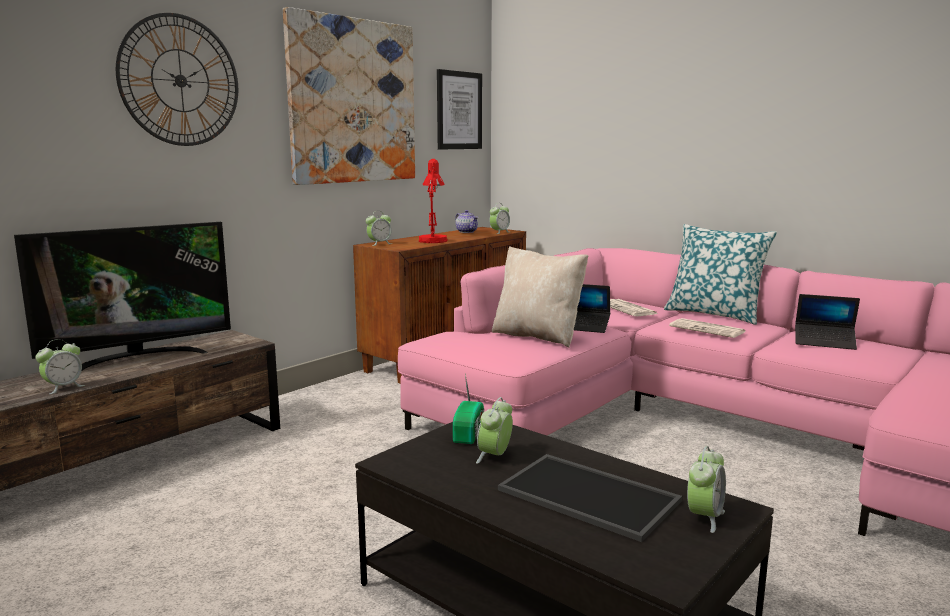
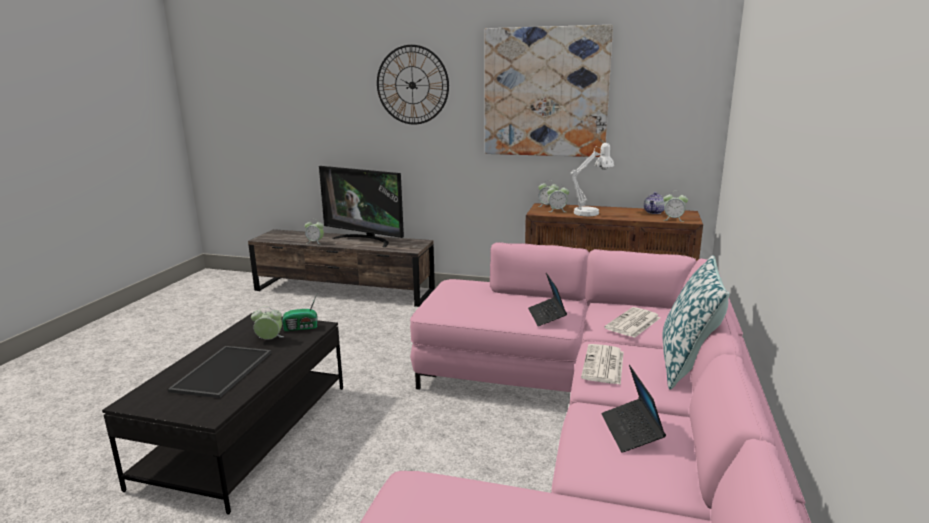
camera: 65 degrees right, 5 degrees up
(433, 240) = (590, 212): red table lamp -> white table lamp
(459, 110) = (676, 96): picture -> none
(538, 336) = (498, 307): beige pillow -> none
(704, 517) = (198, 407): alarm clock -> alarm clock (557, 211)

